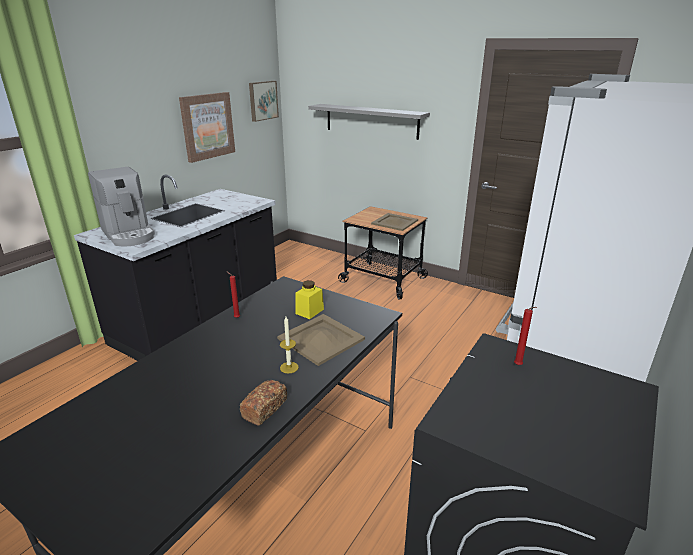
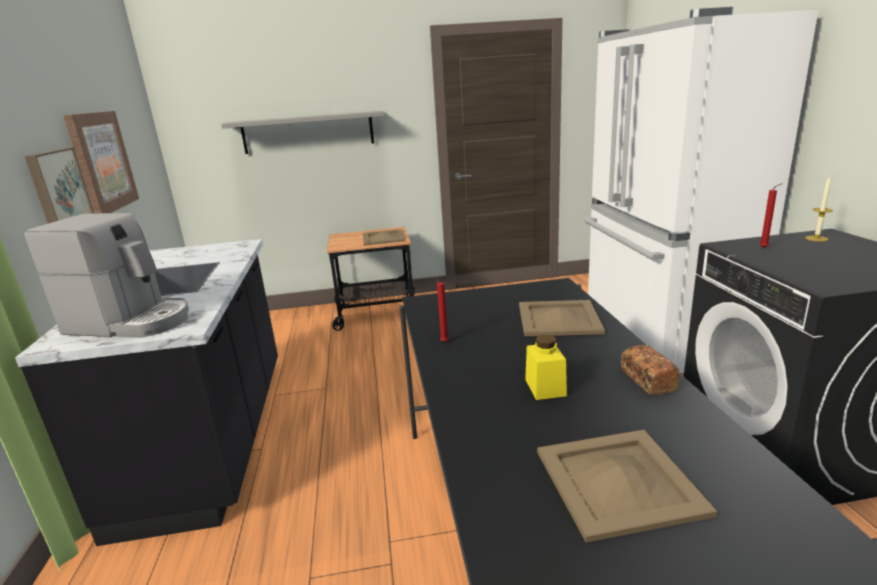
camera: 40 degrees left, 5 degrees down
(128, 443) = (618, 480): none -> beige tray
(262, 100) = (142, 126): picture -> picture (57, 188)
(289, 367) = (587, 347): candle -> candle (816, 238)
(309, 311) = (498, 307): yellow jar -> yellow jar (545, 387)

